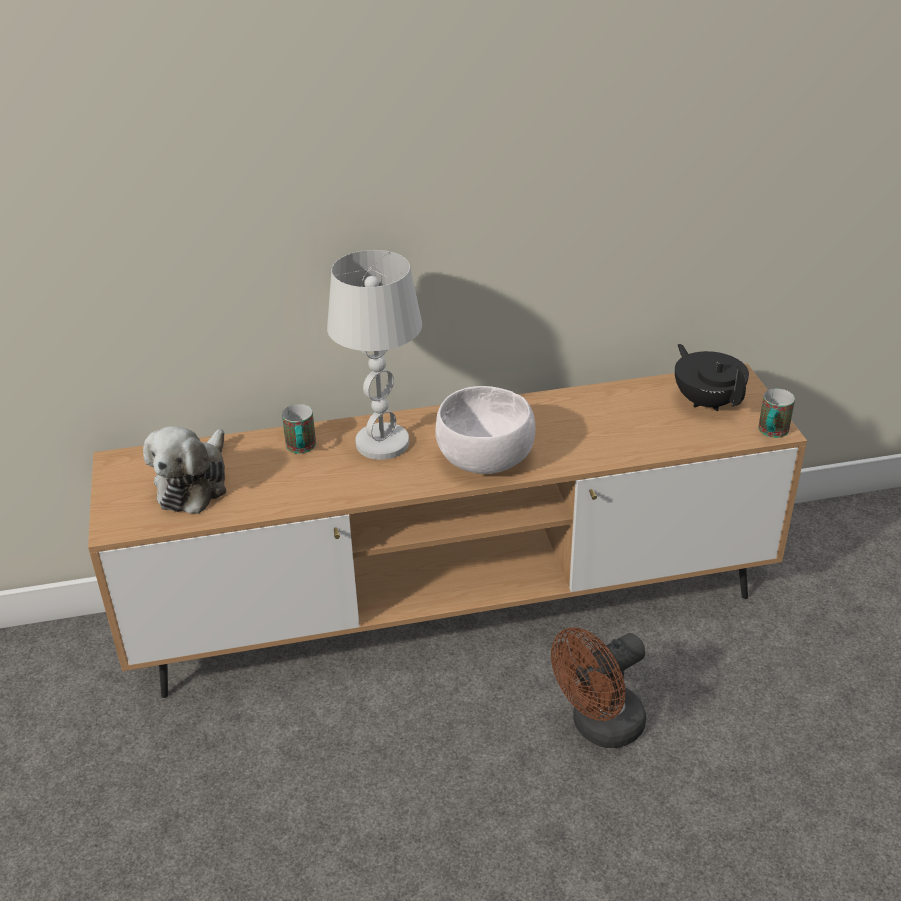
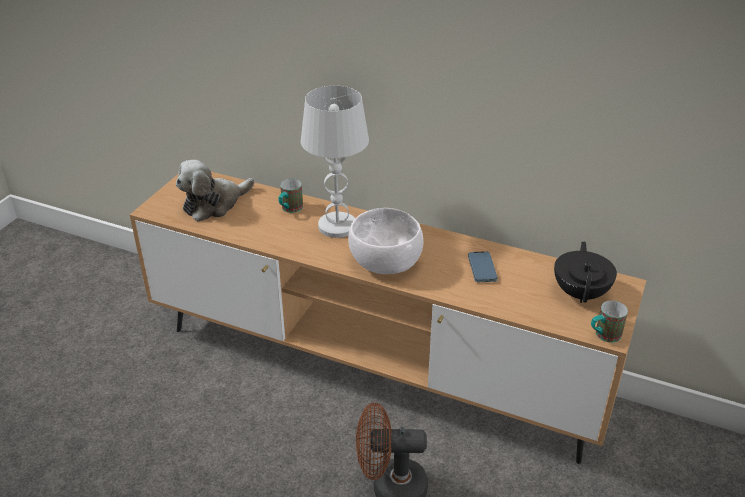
camera: 35 degrees right, 0 degrees up
(590, 420) = (482, 269): none -> phone

